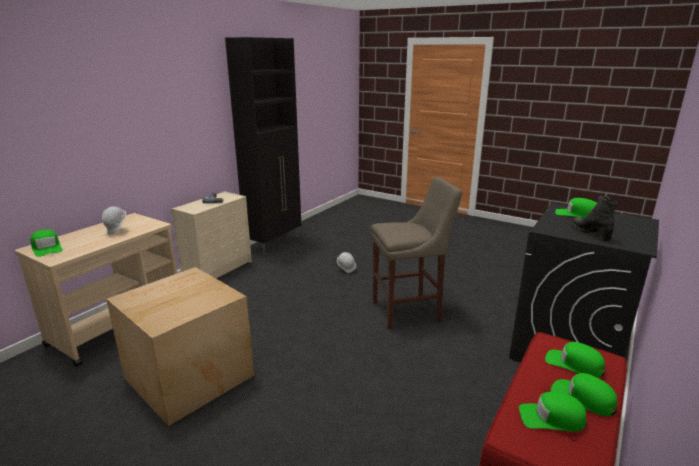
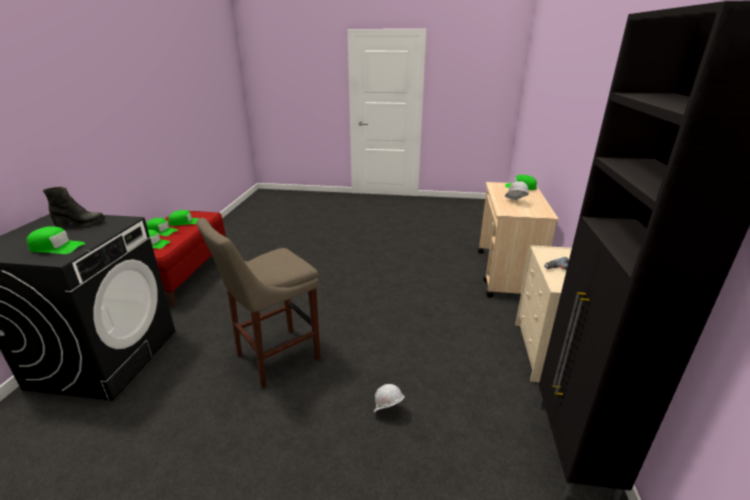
camera: 155 degrees right, 5 degrees up
(187, 377) = (410, 263): cardboard box -> none
(590, 233) = (80, 224): black boot -> black boot turned 60 degrees counterclockwise

